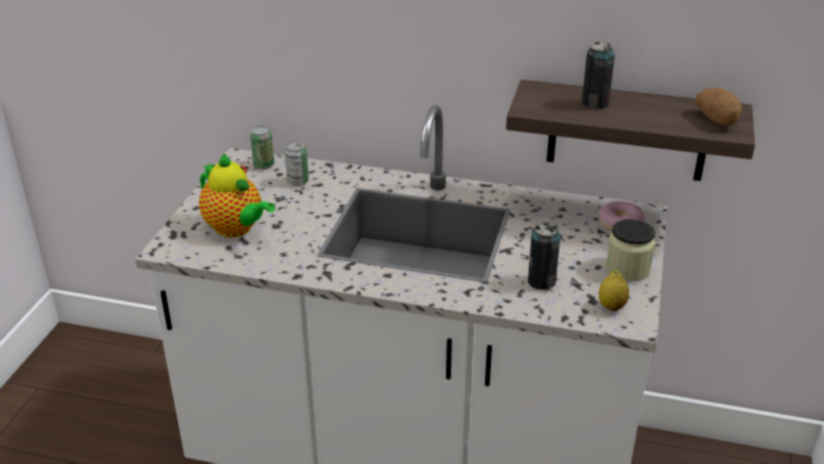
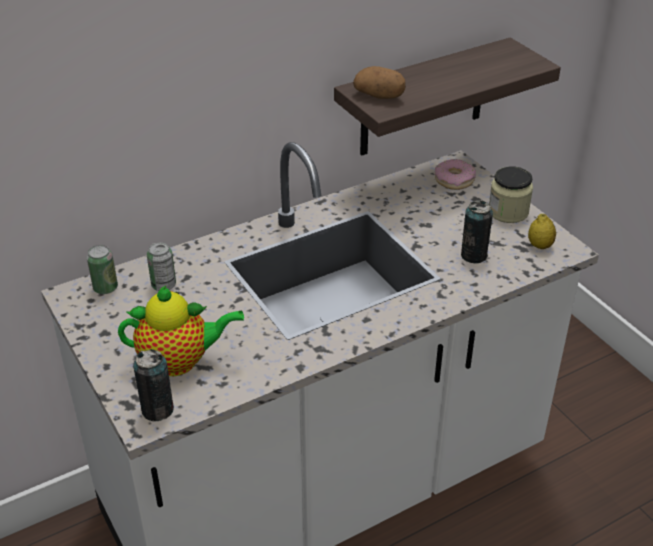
camera: 45 degrees left, 5 degrees up
(595, 103) = (420, 82): can -> can (157, 410)
(717, 120) = (513, 59): potato -> potato (379, 96)

